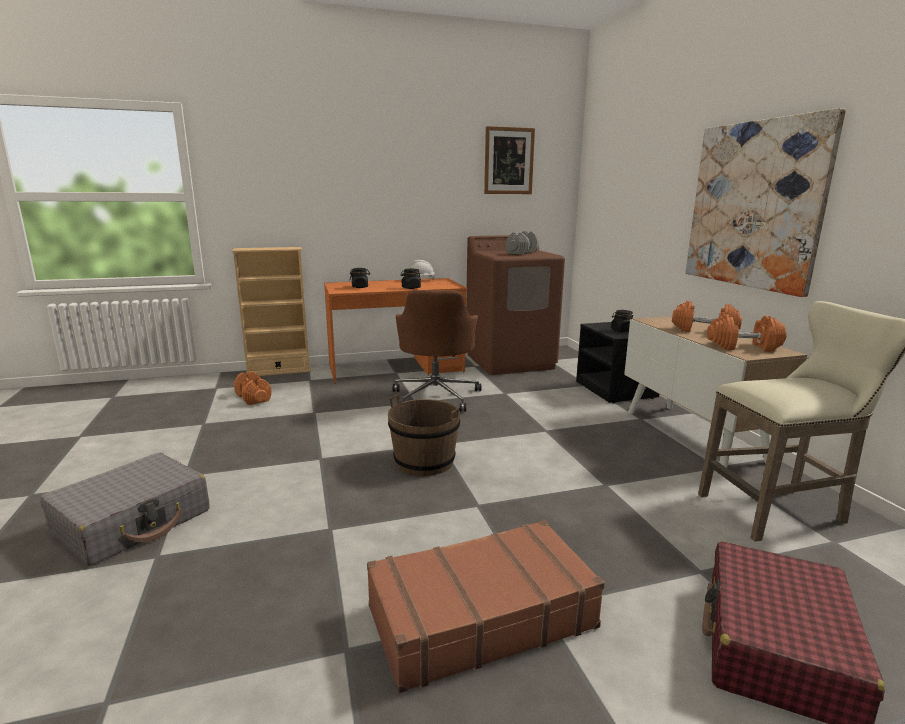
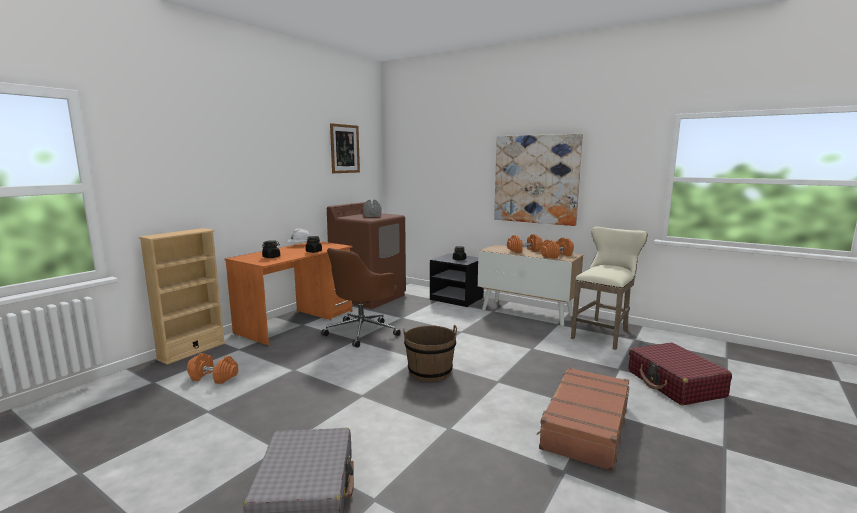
camera: 40 degrees left, 5 degrees down
(436, 396) = (362, 332): brown office chair -> brown office chair turned 75 degrees clockwise

